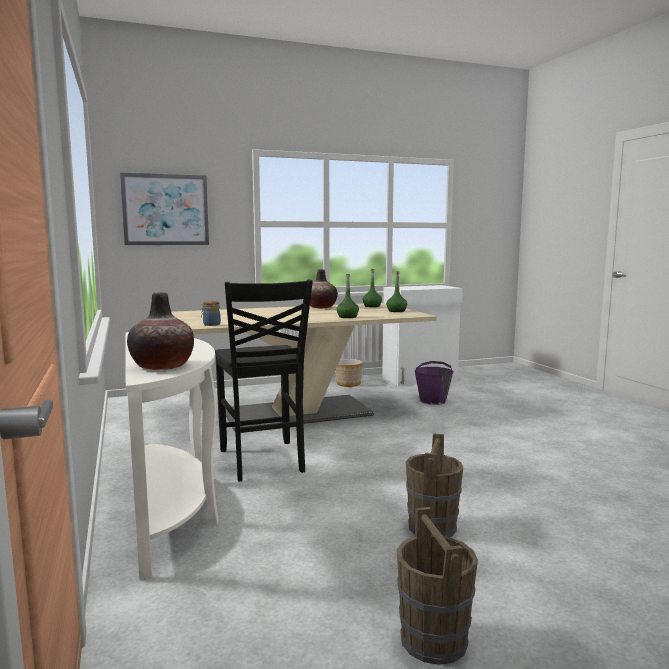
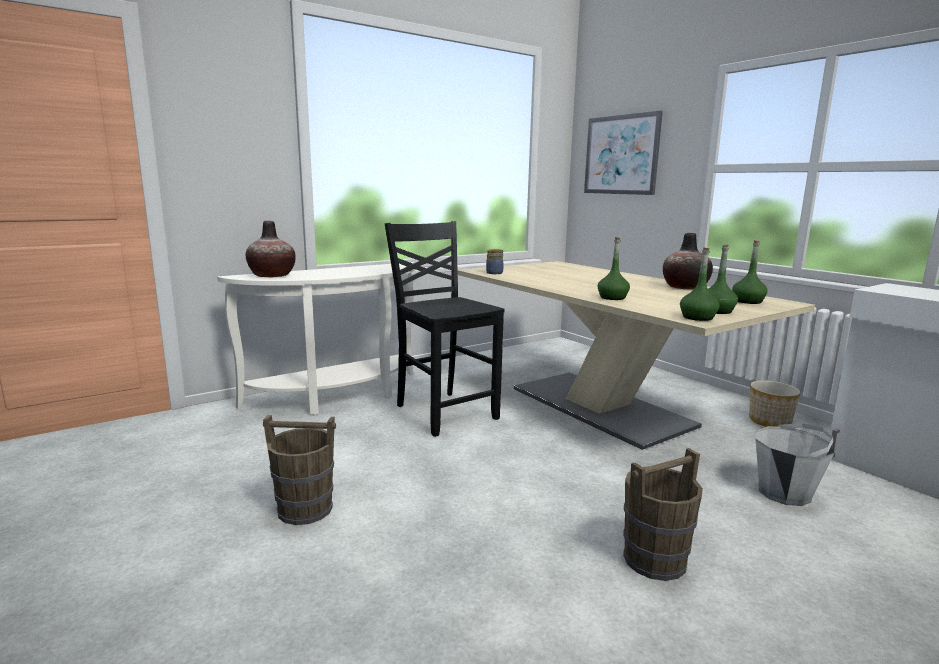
camera: 75 degrees right, 5 degrees up
(262, 461) = (444, 412): black chair -> black chair turned 90 degrees clockwise
(412, 314) = (697, 317): none -> green bottle
(433, 400) = (784, 493): purple bucket -> grey bucket
(433, 640) = (110, 517): brown bucket -> brown bucket (654, 560)

